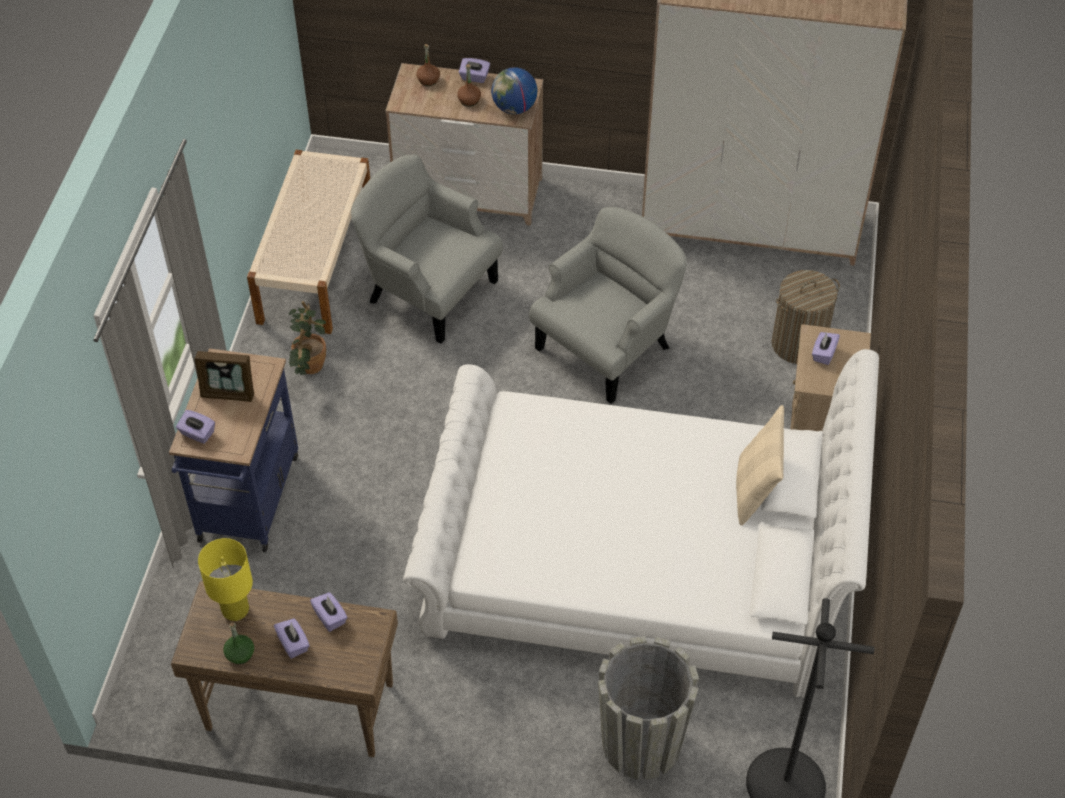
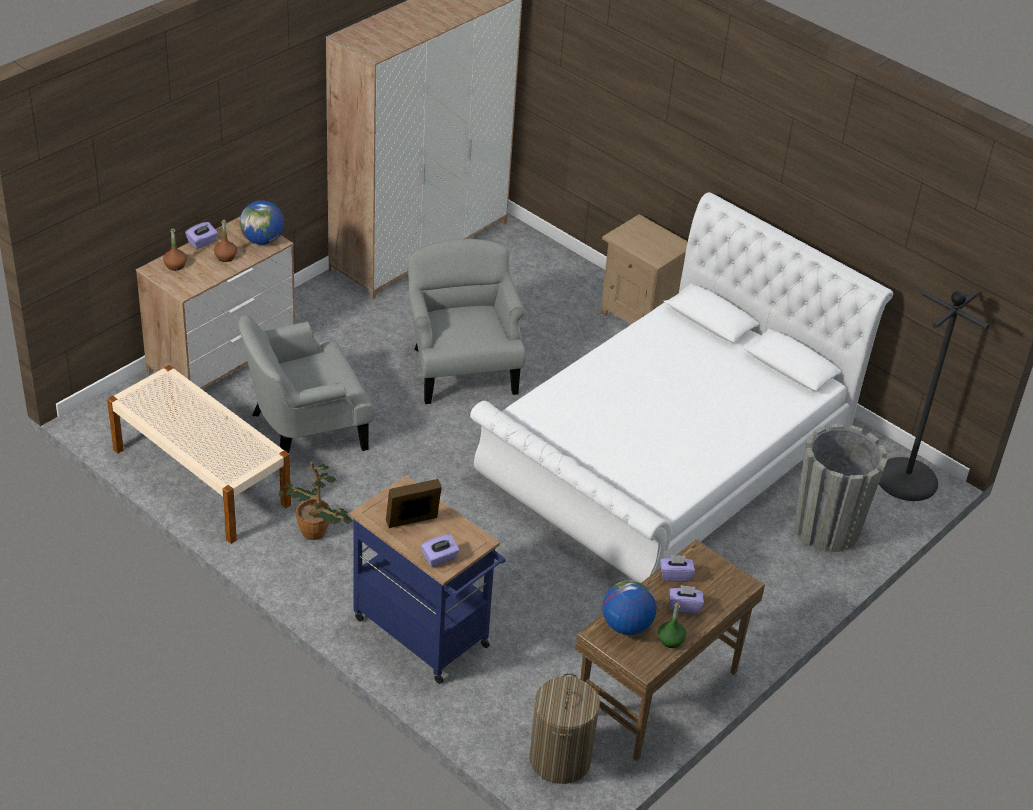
camera: 60 degrees left, 10 degrees down
(228, 393) = (412, 522): picture frame -> picture frame turned 150 degrees counterclockwise
(235, 611) = (626, 625): yellow table lamp -> globe
(755, 490) = (708, 340): beige pillow -> none
(798, 344) = (551, 283): laundry basket -> laundry basket (560, 759)
(823, 354) = (638, 241): purple tissue box -> none

